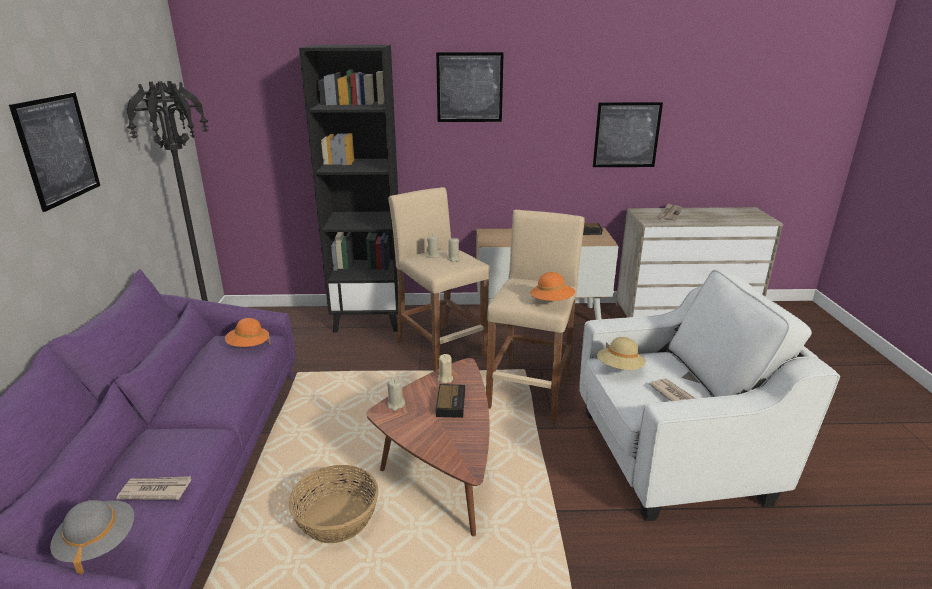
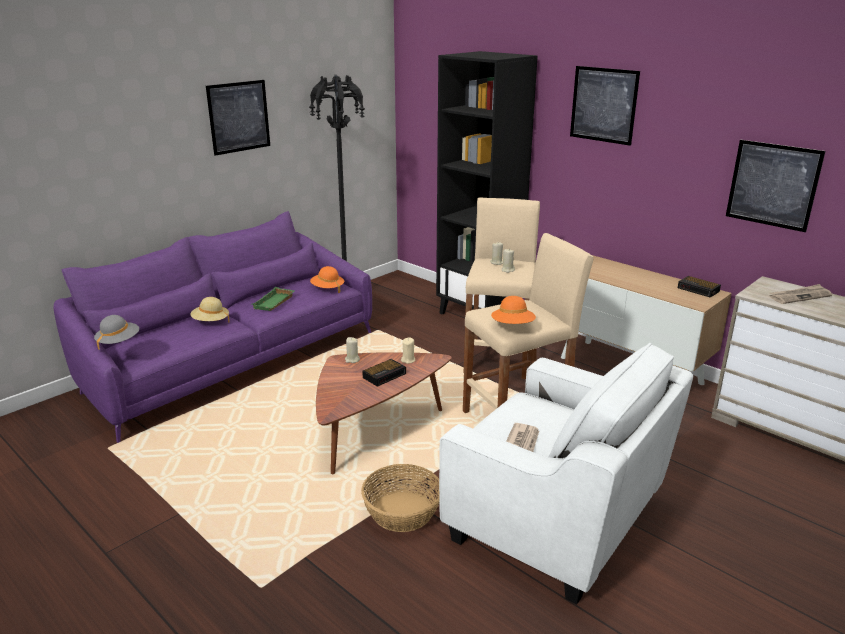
camera: 45 degrees right, 0 degrees up
(155, 490) = (180, 339): newspaper -> none
(214, 386) = (274, 303): none -> green tray
(337, 517) = (280, 420): basket -> basket (402, 511)
(619, 368) = (521, 406): beige hat -> beige hat (210, 321)

